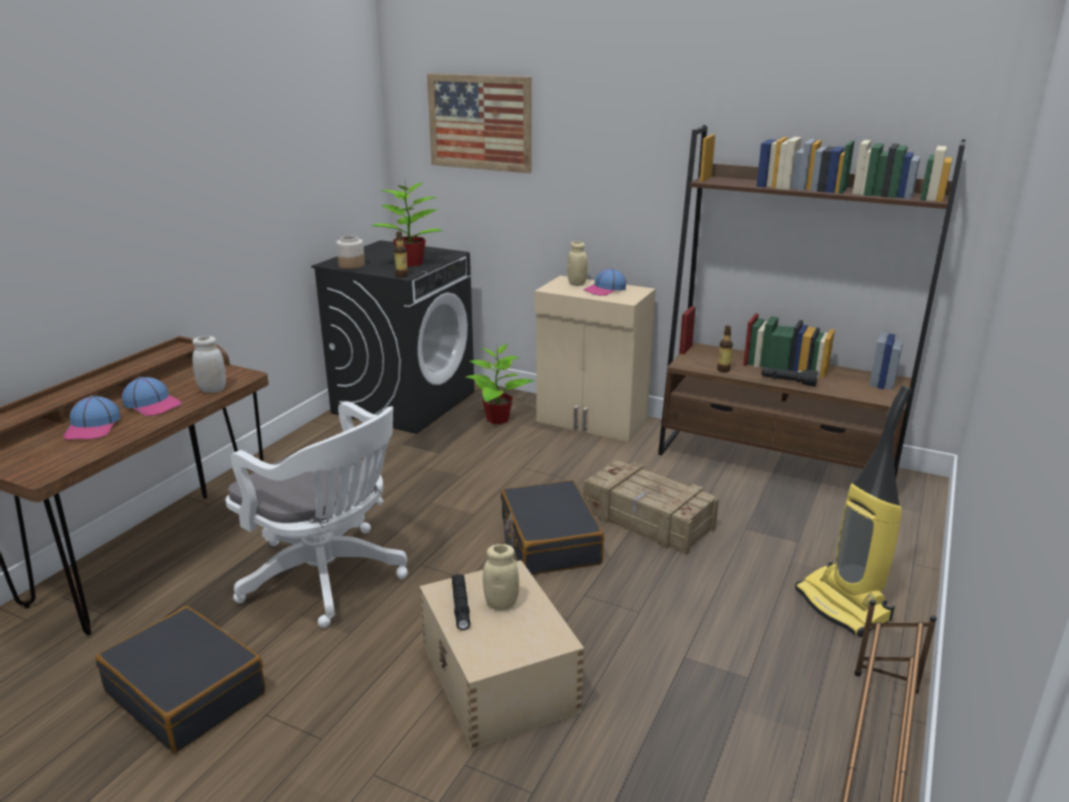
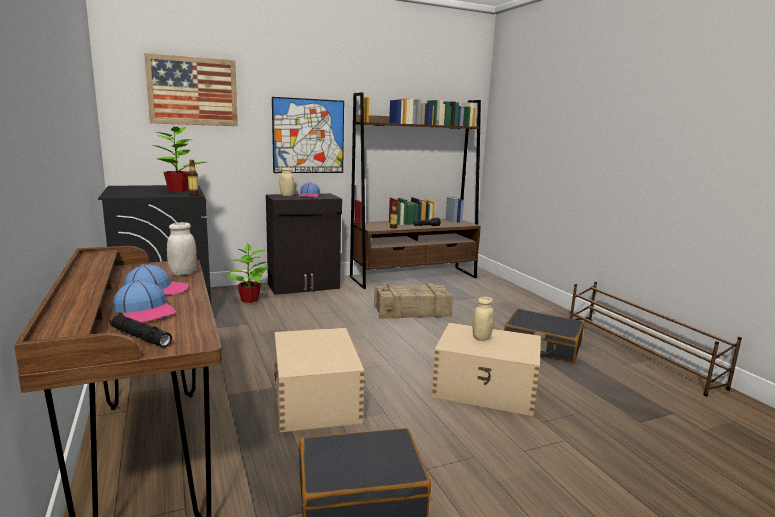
camera: 50 degrees left, 10 degrees down
(329, 578) = (315, 399): white office chair -> beige storage box
(351, 265) = (134, 195): jar -> none
(460, 606) = (469, 346): black flashlight -> black flashlight (140, 337)
(549, 541) = (390, 335): black suitcase -> black suitcase (542, 346)
(591, 421) = (304, 286): beige cabinet -> black cabinet
(630, 193) = (308, 136): none -> picture
(844, 606) = (527, 310): vacuum cleaner -> none

